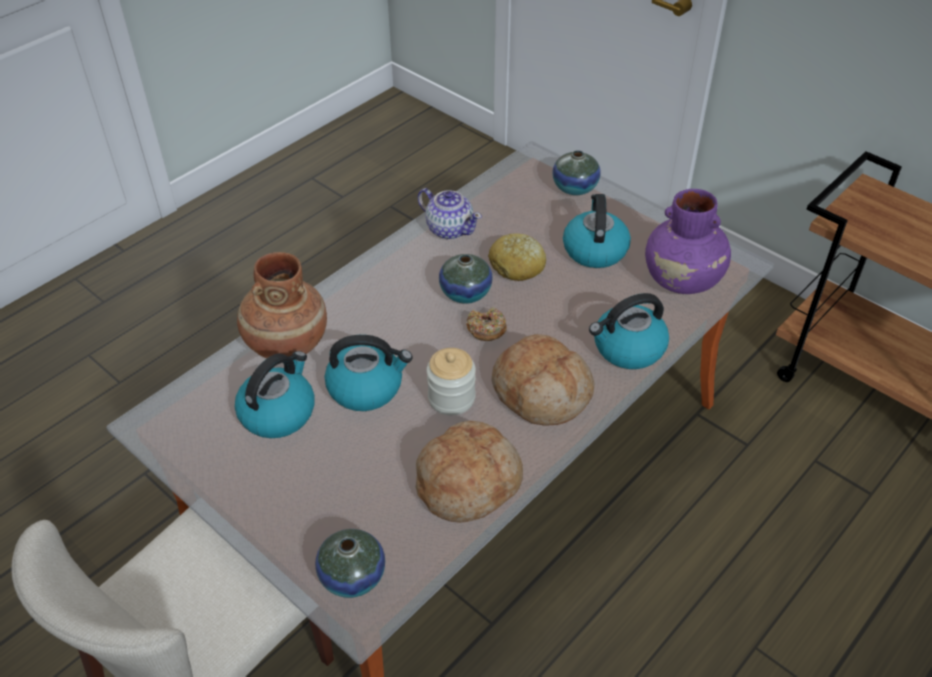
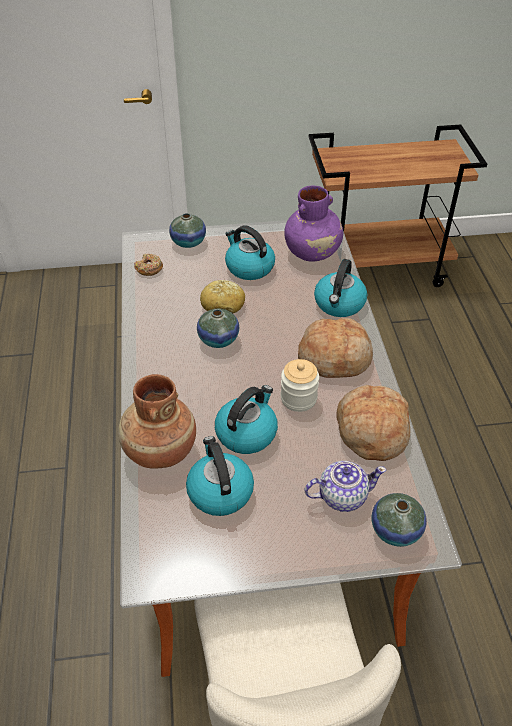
camera: 50 degrees left, 0 degrees up
(449, 229) = (153, 312): teapot -> teapot (342, 496)
(486, 329) = (259, 349): donut -> donut (149, 268)

